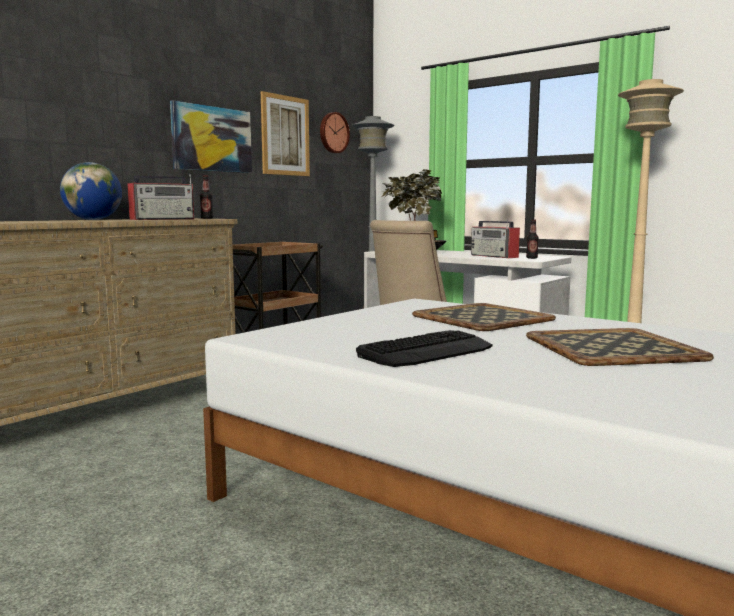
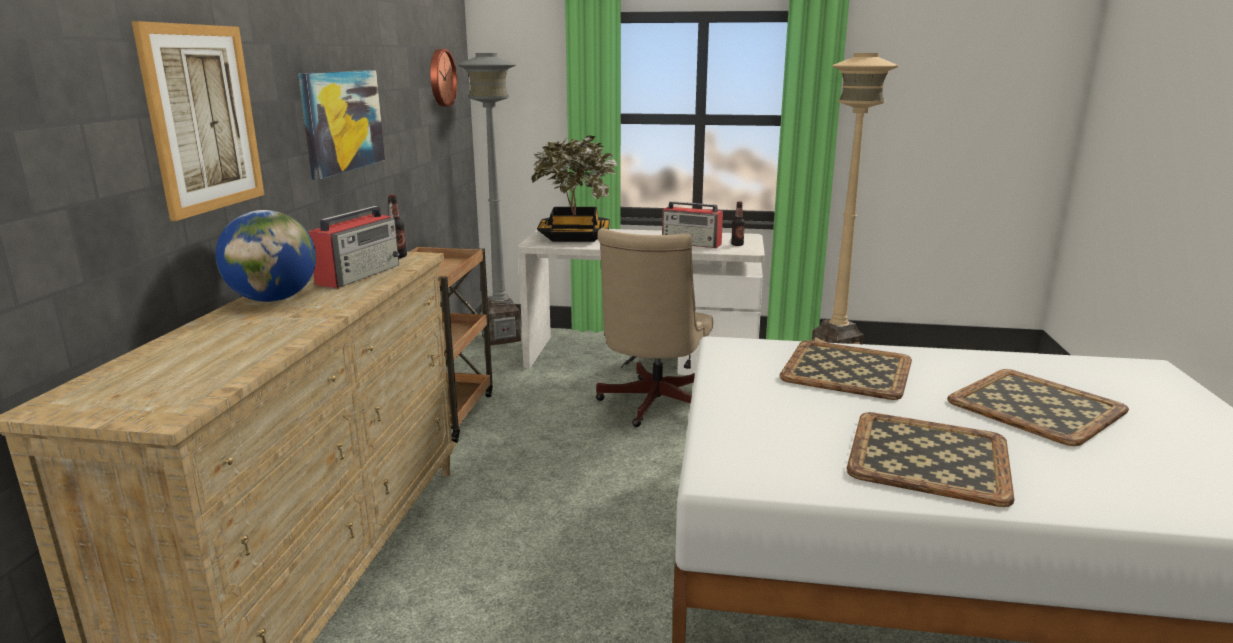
camera: 30 degrees left, 10 degrees up
(285, 135) = (403, 94): picture -> picture (203, 118)
(426, 351) = (927, 456): keyboard -> tray

